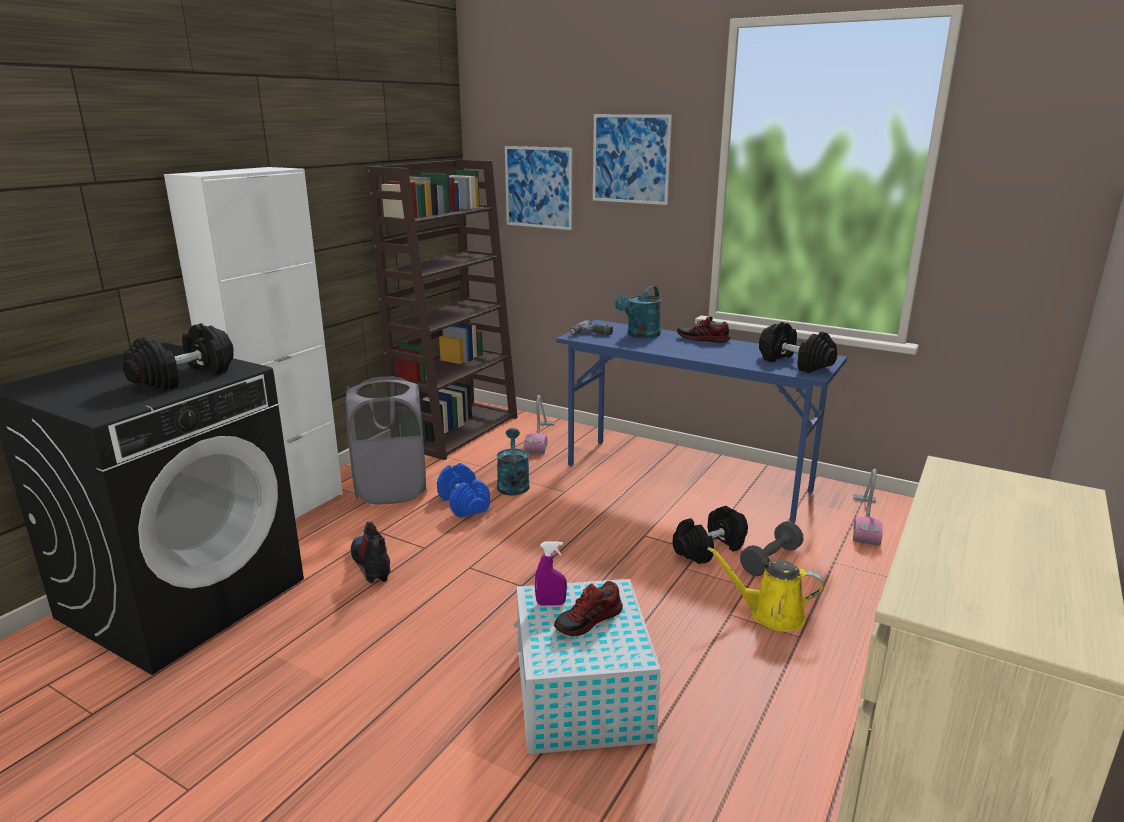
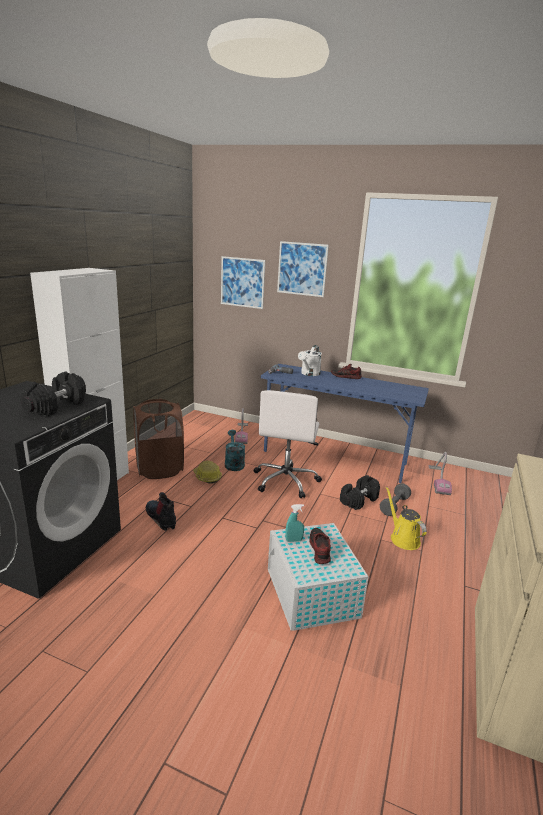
camera: 10 degrees left, 0 degrees up
(392, 489) = (159, 469): grey laundry basket -> brown laundry basket
(457, 430) = (189, 429): brown bookcase -> none
(463, 503) = (207, 477): blue dumbbell -> hard hat
(550, 603) = (293, 540): purple spray bottle -> turquoise spray bottle
(588, 620) = (319, 549): shoe -> shoe turned 135 degrees clockwise
(592, 513) = (286, 481): none -> white office chair
(640, 335) = (309, 374): turquoise watering can -> white watering can
(771, 615) = (403, 538): yellow watering can -> yellow watering can turned 60 degrees clockwise
(795, 363) = (403, 392): black dumbbell -> none

